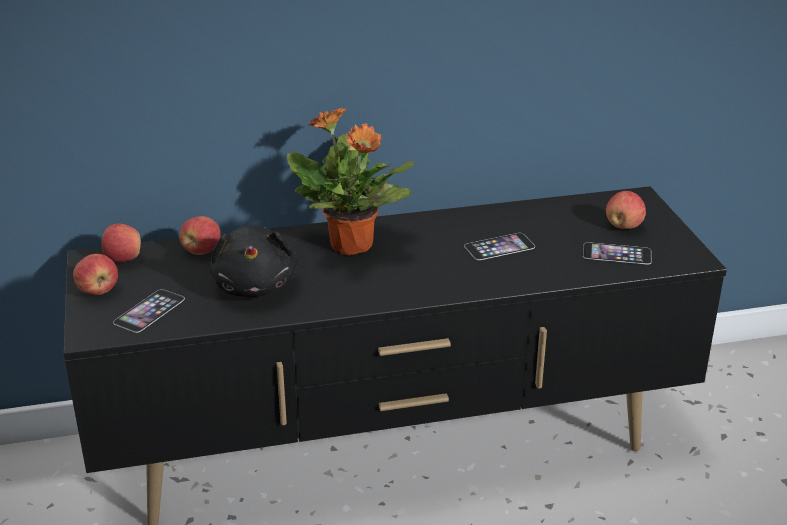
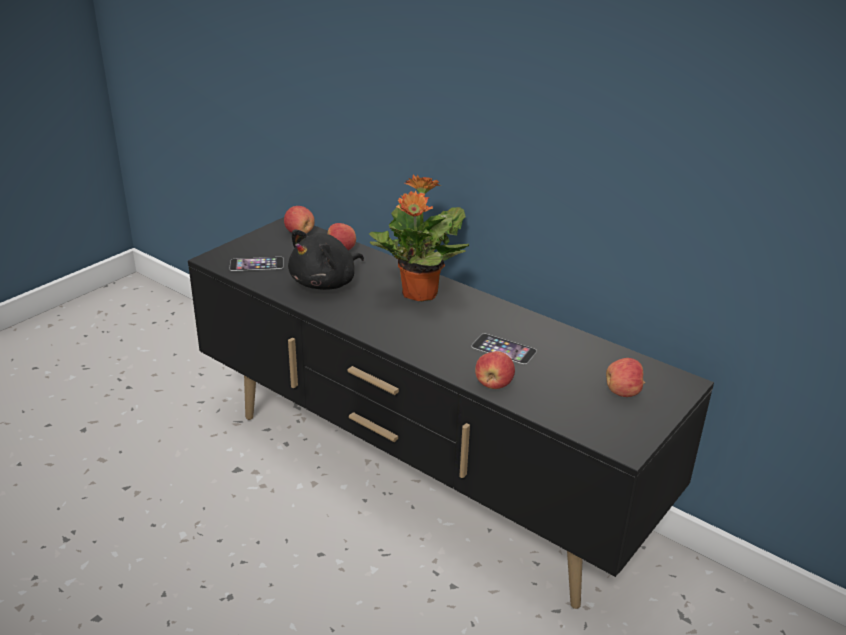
camera: 50 degrees right, 0 degrees up
(98, 291) = (258, 241): apple -> apple (493, 384)
(617, 253) = (574, 404): phone -> none

